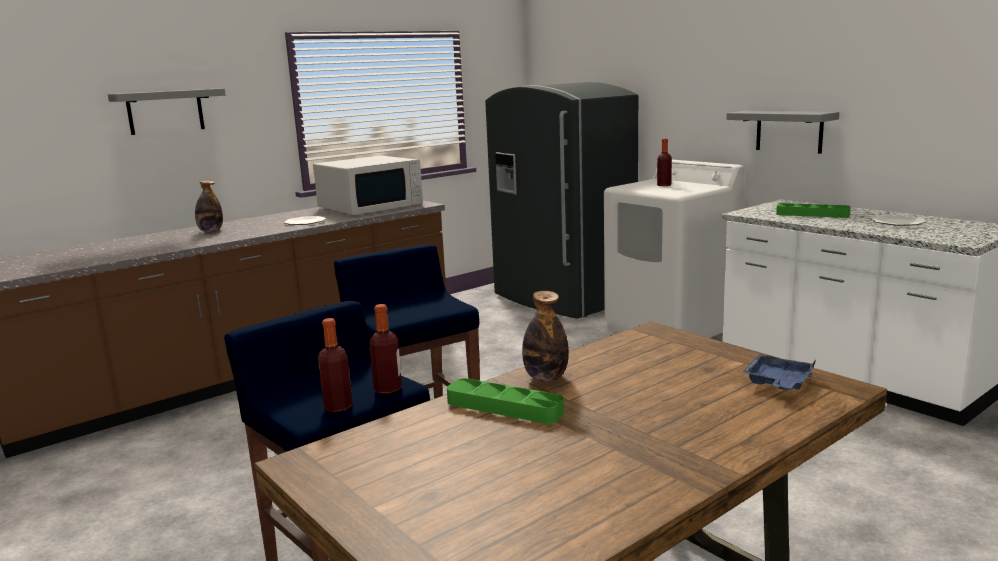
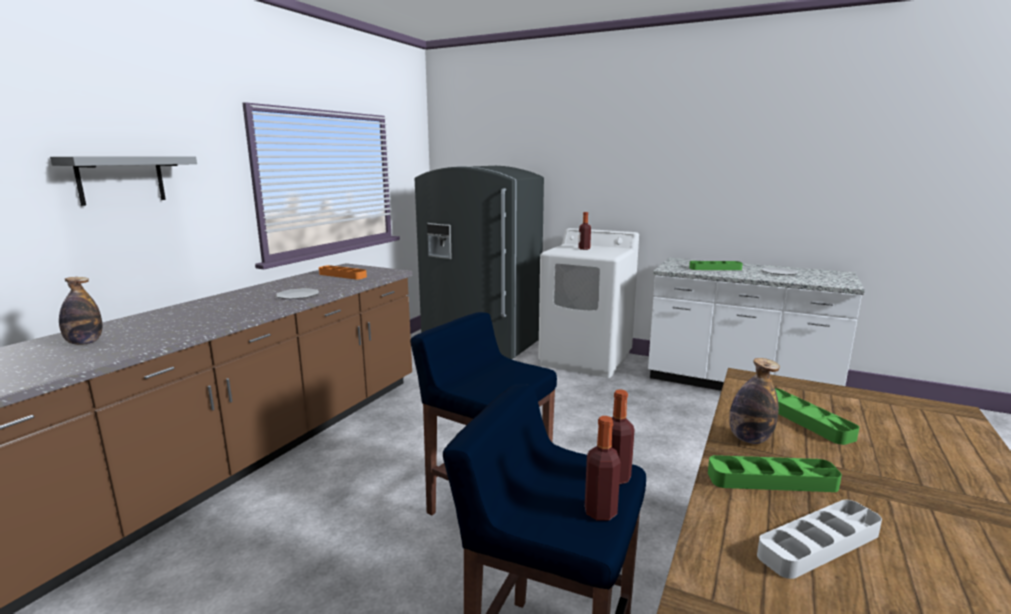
camera: 25 degrees left, 0 degrees up
(211, 231) = (198, 312): bottle -> bottle (84, 343)
(371, 206) = (342, 275): white microwave -> orange tray
(458, 449) = (819, 544): none -> grey tray
(637, 371) = (804, 419): none -> green tray
(778, 383) = (912, 414): blue tray -> none
(789, 131) = (676, 207): grey shelf -> none

